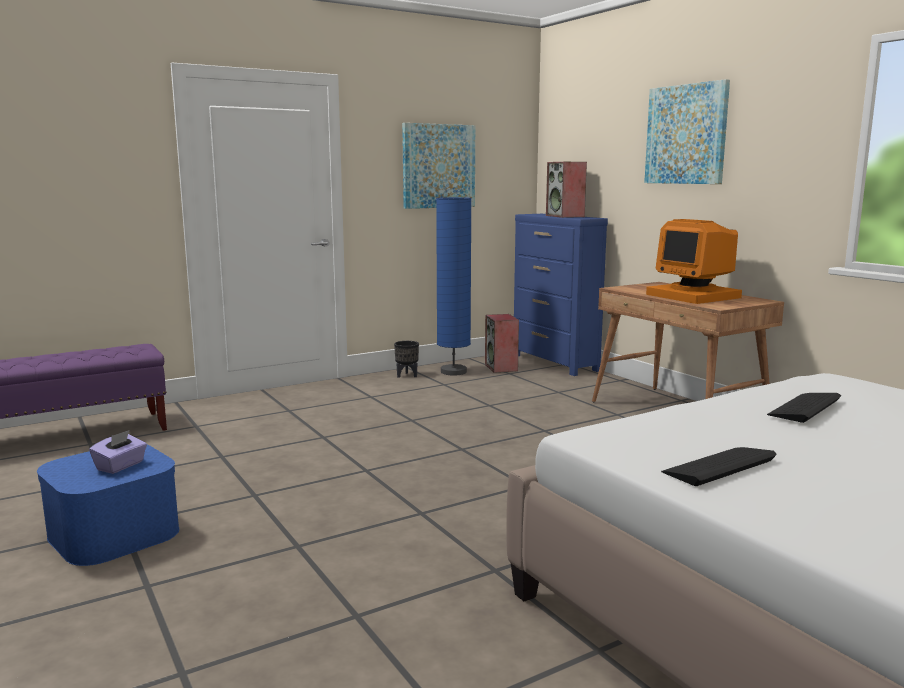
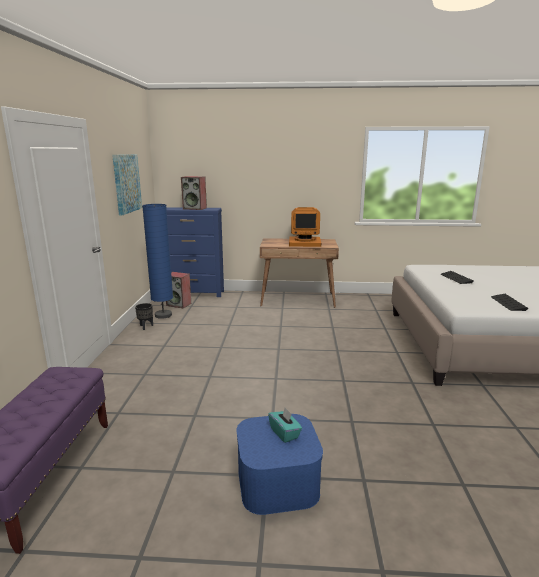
camera: 55 degrees left, 5 degrees up
(120, 466) = (285, 433): purple tissue box -> turquoise tissue box
(686, 134) = (271, 163): picture -> none

